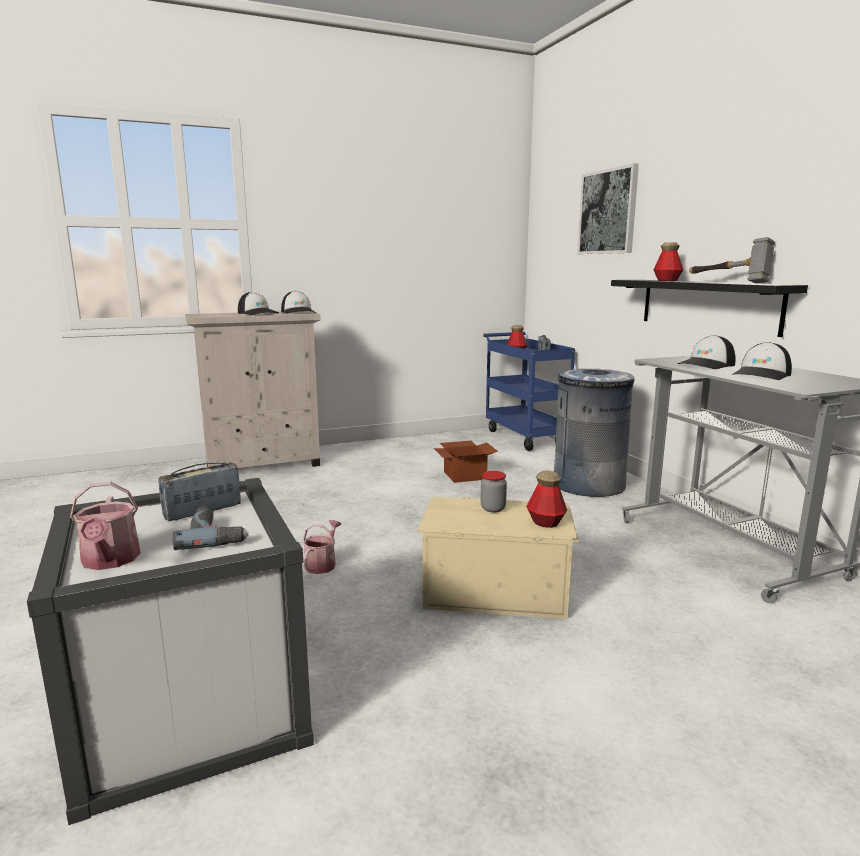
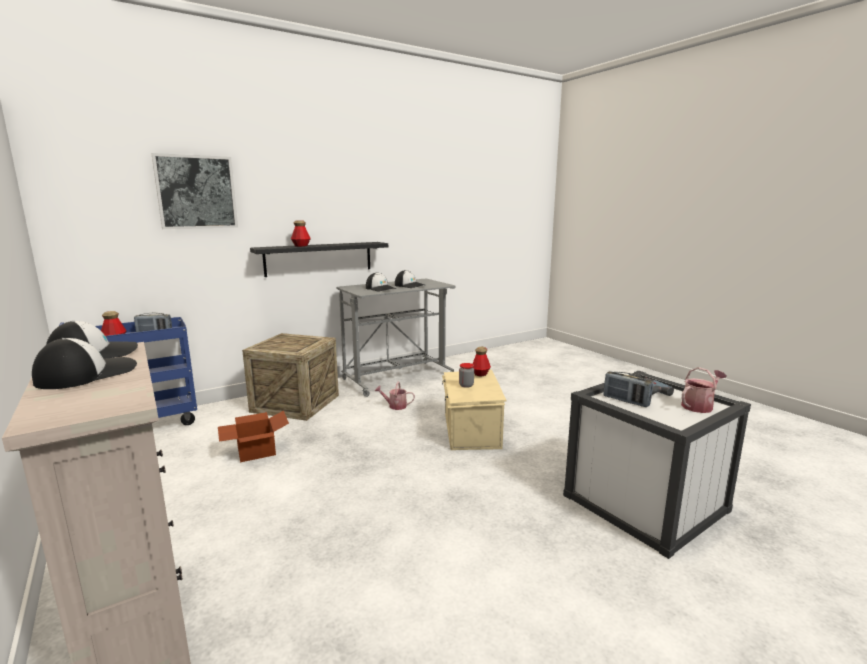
camera: 100 degrees left, 0 degrees up
(322, 564) = (463, 494): watering can -> watering can (395, 406)
(588, 485) = (295, 403): grey trash can -> crate
(729, 282) = (345, 243): hammer -> none

